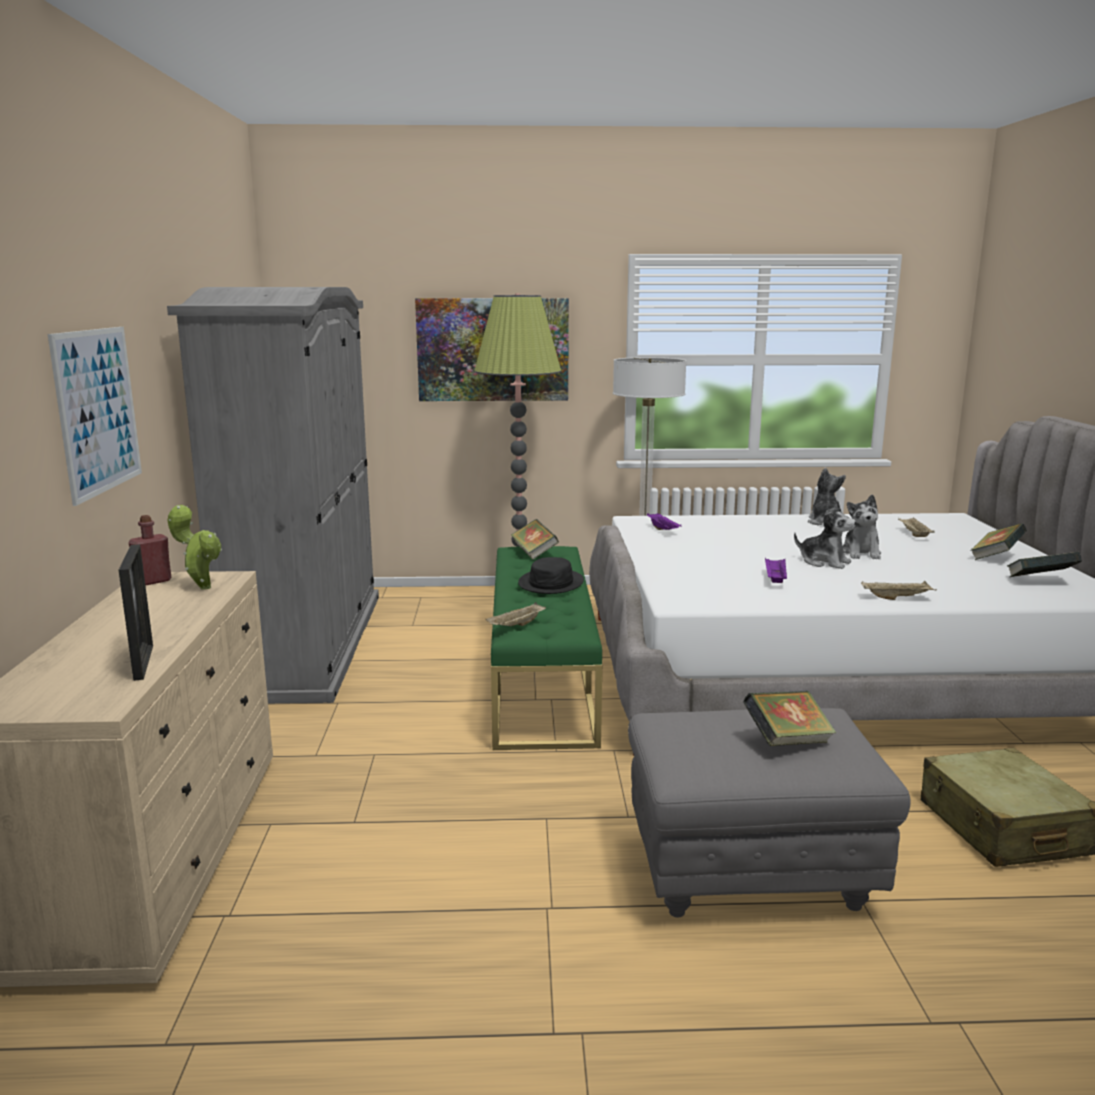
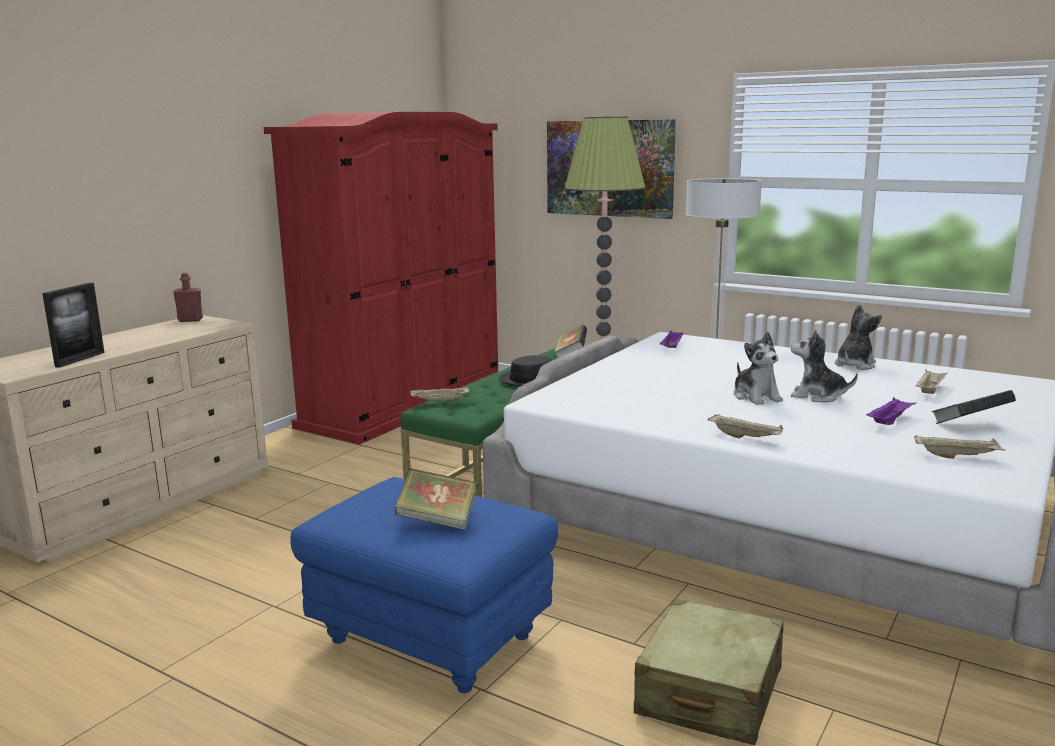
camera: 35 degrees right, 0 degrees up
(98, 411) = (166, 198): picture -> none
(202, 587) = (203, 327): potted plant -> none
(306, 643) = (405, 403): grey wardrobe -> red wardrobe
(749, 876) = (428, 640): grey ottoman -> blue ottoman
(775, 579) = (669, 401): purple tray -> purple tray (889, 421)
(861, 553) = (817, 396): plush toy -> plush toy turned 75 degrees clockwise
(1040, 582) = (957, 457): book -> beige tray

